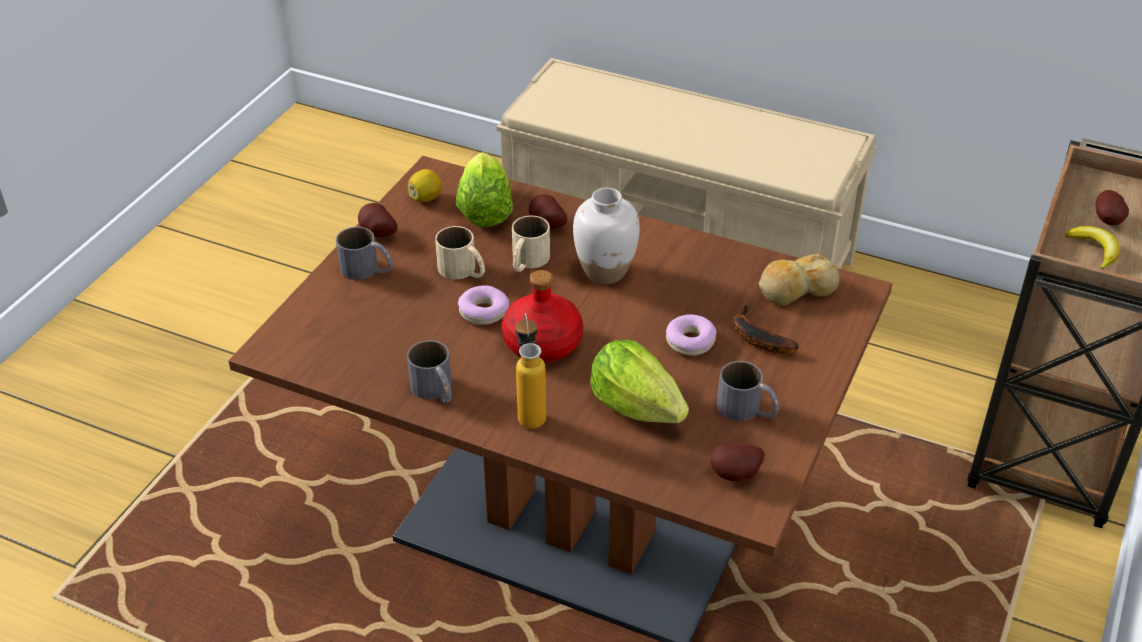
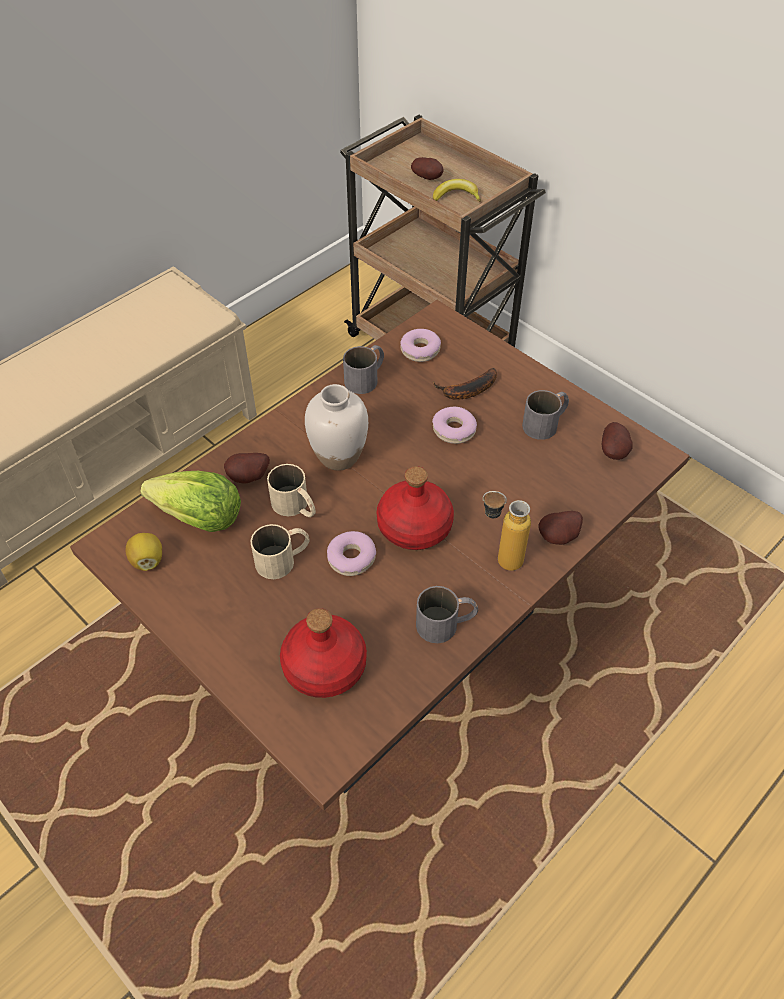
camera: 70 degrees left, 10 degrees up
(358, 326) = (325, 667): none -> red bottle
(367, 270) = (238, 639): grey mug -> grey mug (366, 377)
(377, 234) = (182, 617): potato -> potato (560, 538)
(636, 406) = (518, 487): lettuce -> none
(796, 289) = (420, 350): bread -> donut

